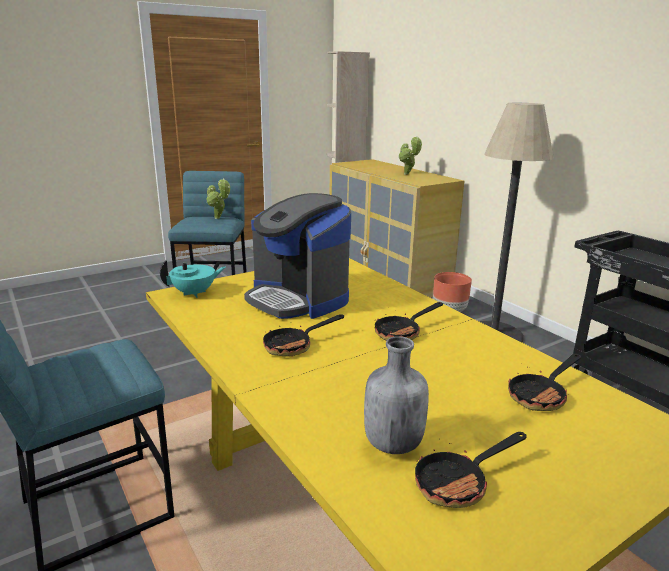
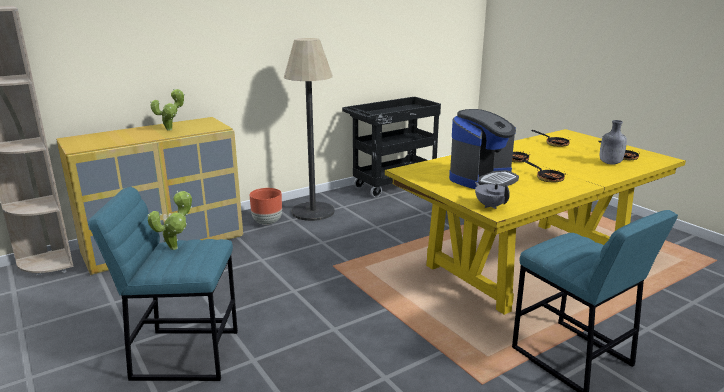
camera: 90 degrees left, 0 degrees up
(195, 293) = (490, 206): turquoise teapot -> grey teapot

